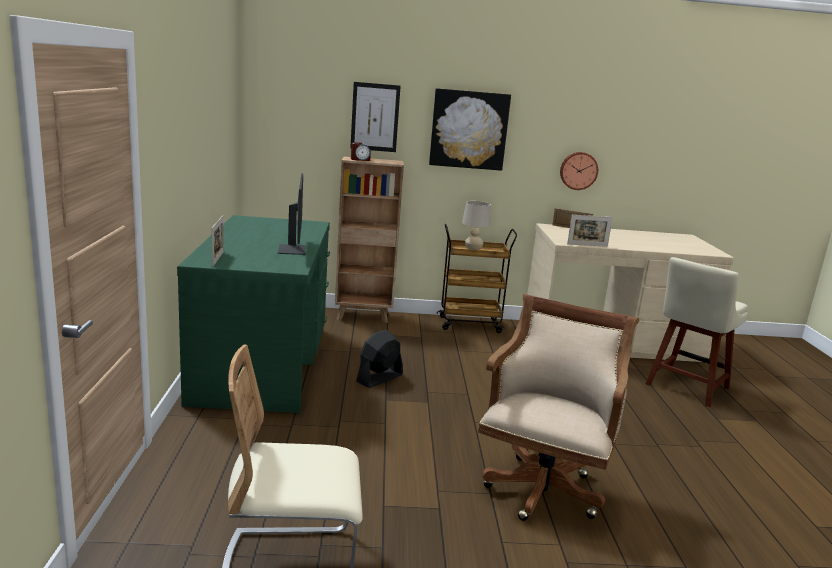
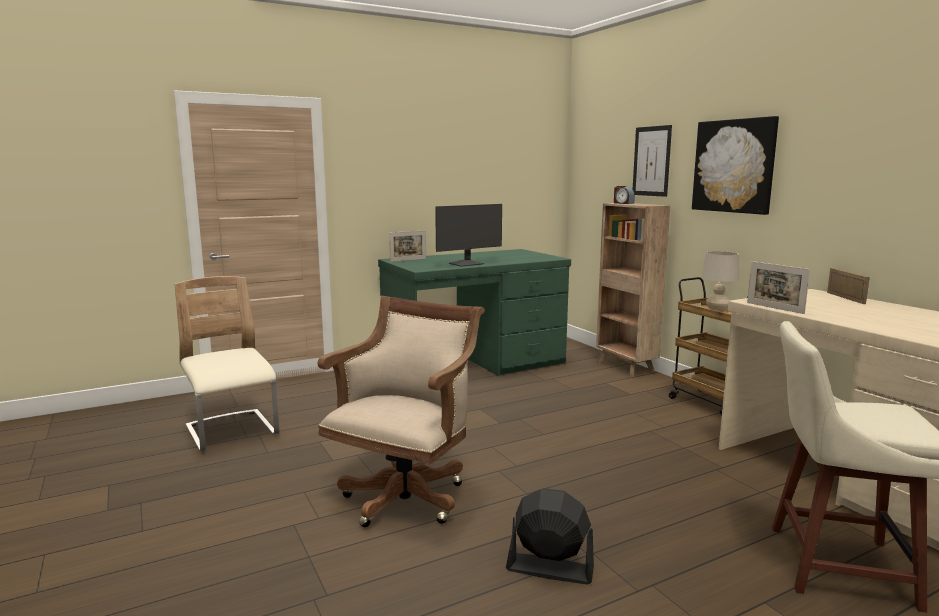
camera: 65 degrees right, 5 degrees down
(379, 378) = (513, 398): black fan -> black fan (549, 568)
(542, 487) = (407, 496): office chair -> office chair turned 60 degrees counterclockwise
(578, 170) = (873, 214): wall clock -> none

